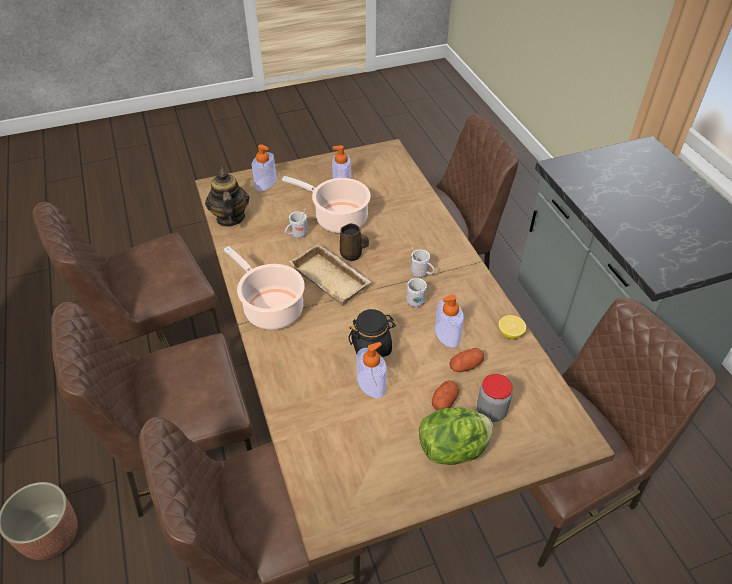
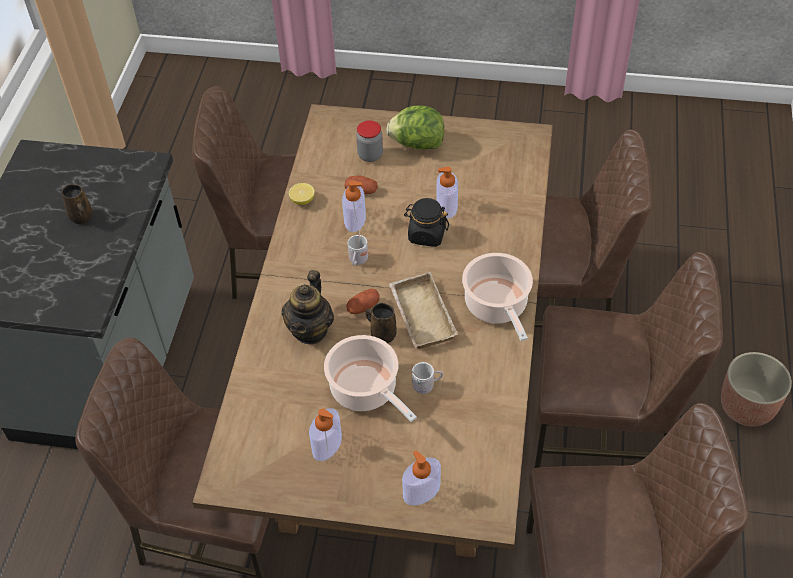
camera: 150 degrees left, 5 degrees up
(230, 218) = (492, 447): teapot -> teapot (310, 330)
(421, 274) = (330, 284): white mug -> none
(444, 401) = (399, 174): potato -> potato (363, 307)
(647, 217) = (82, 217): none -> brown mug

